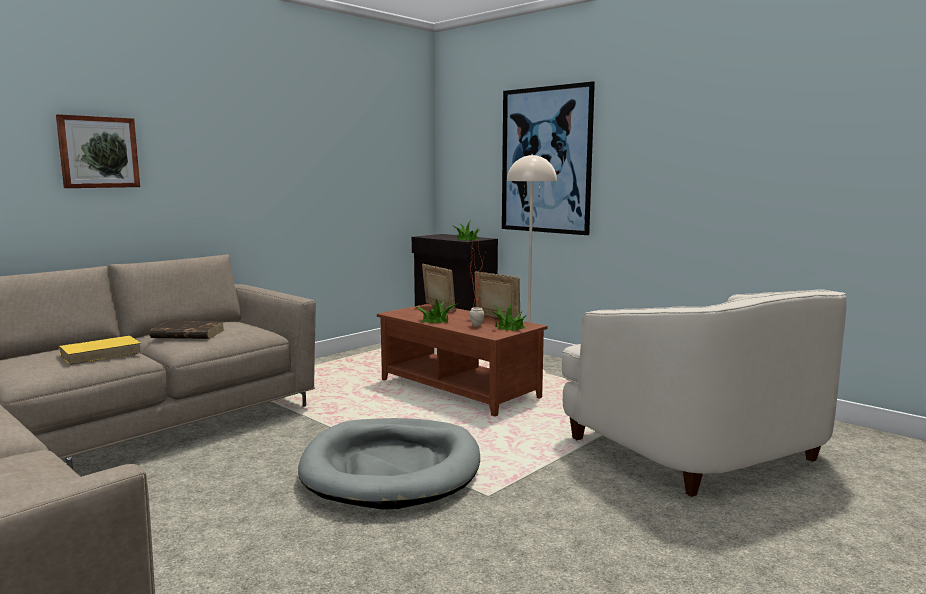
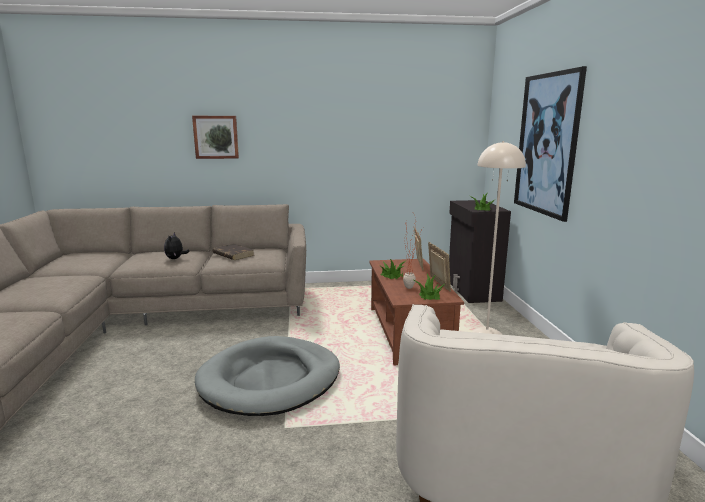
camera: 40 degrees right, 5 degrees up
(101, 353) = (176, 258): yellow book -> plush toy

